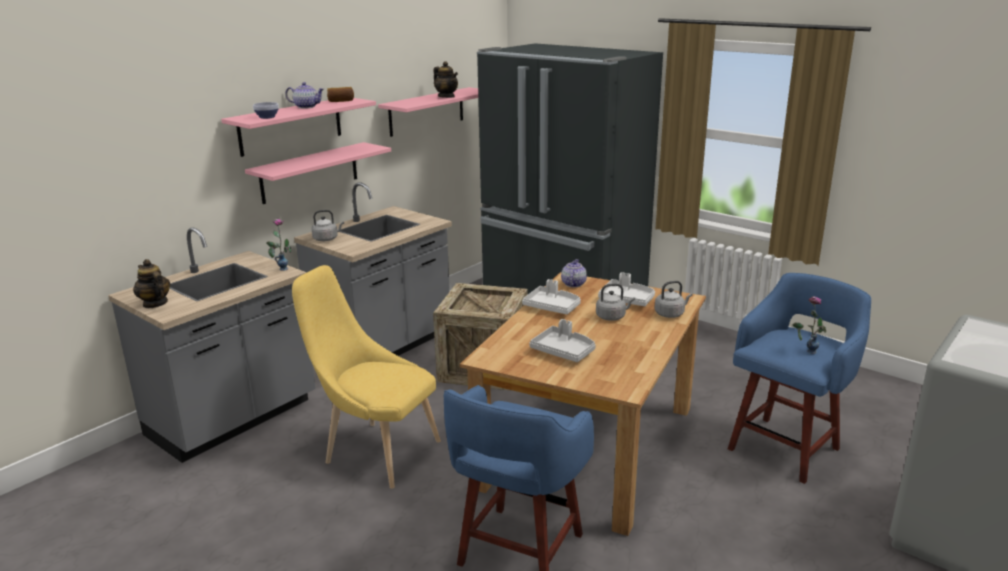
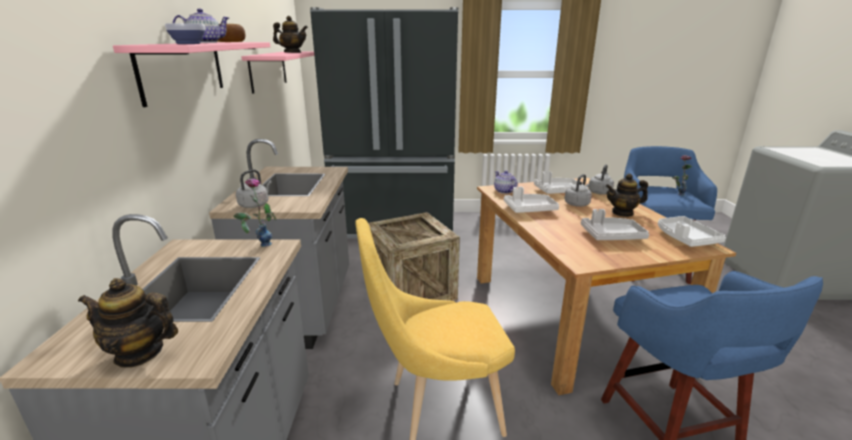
camera: 40 degrees left, 0 degrees up
(309, 173) = (206, 132): pink shelf -> none
(626, 378) = (685, 238): none -> white tray
(634, 338) = (622, 213): none -> teapot

